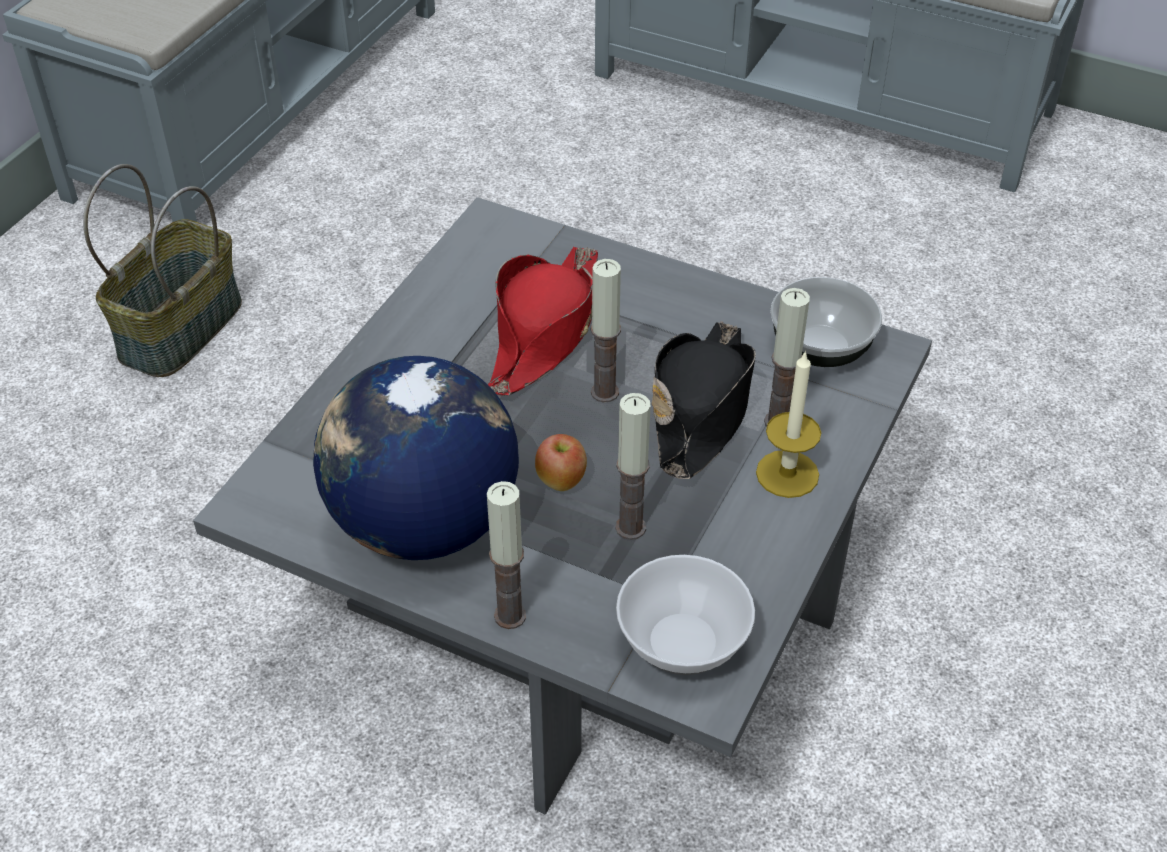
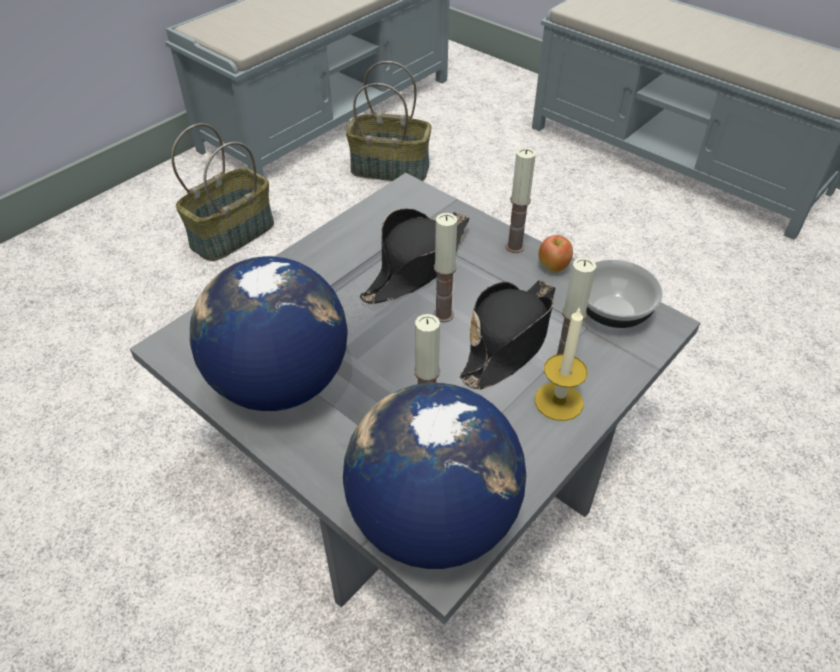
camera: 15 degrees right, 0 degrees up
(395, 178) = (391, 168): none -> basket
(510, 615) = (312, 466): candle -> candle (515, 247)
(544, 331) = (417, 266): red hat -> black hat
(561, 480) = (389, 372): apple -> apple (553, 267)
(680, 644) = (432, 519): bowl -> globe

